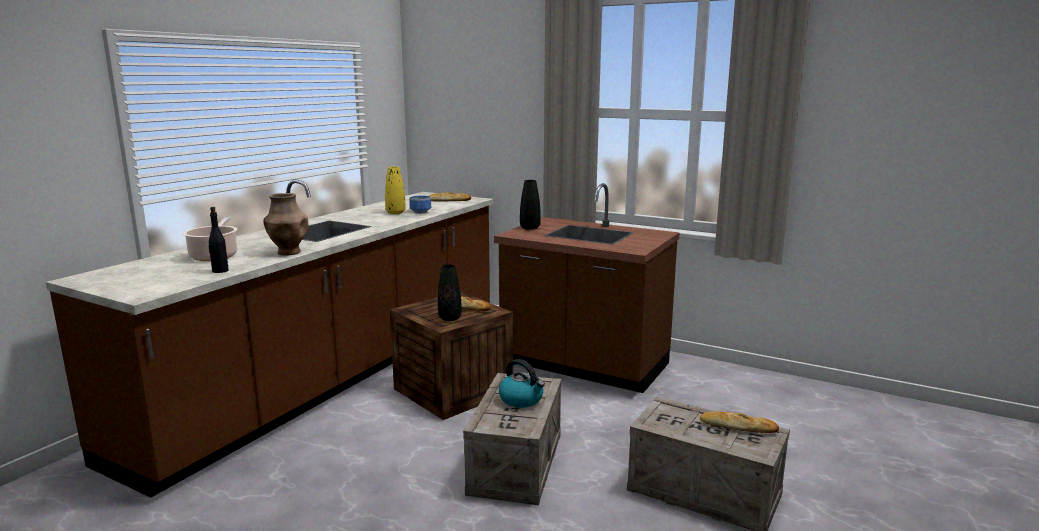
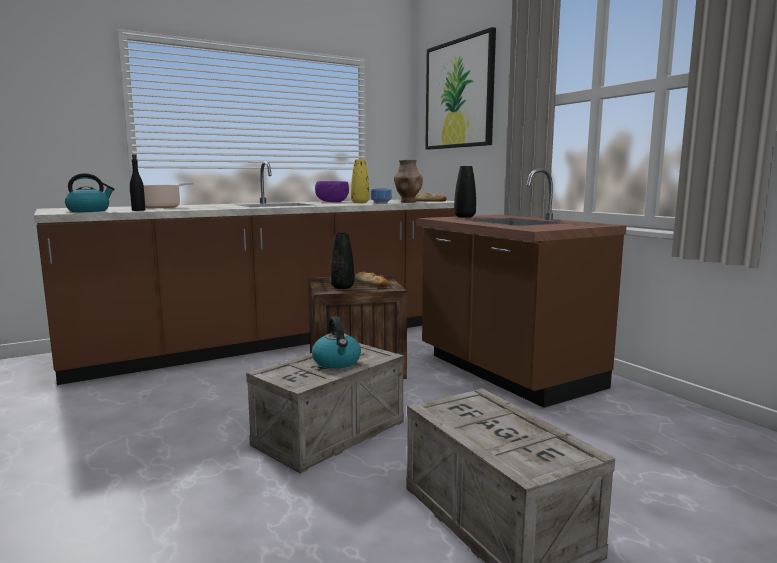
camera: 30 degrees right, 5 degrees down
(163, 281) = (89, 211): none -> kettle
(288, 252) = (211, 208): brown vase -> brown vase (408, 202)
(360, 213) = (332, 202): none -> purple bowl
(470, 88) = (459, 94): none -> picture
(738, 426) = (540, 436): bread -> none

